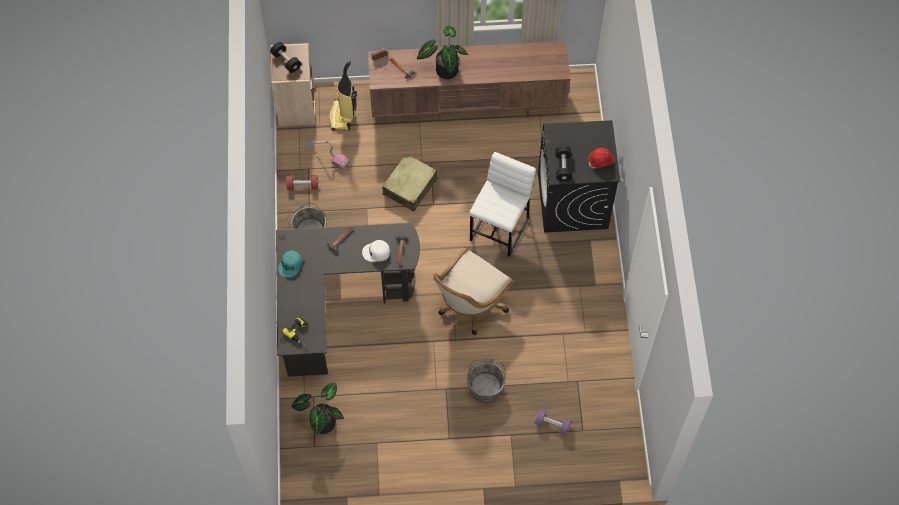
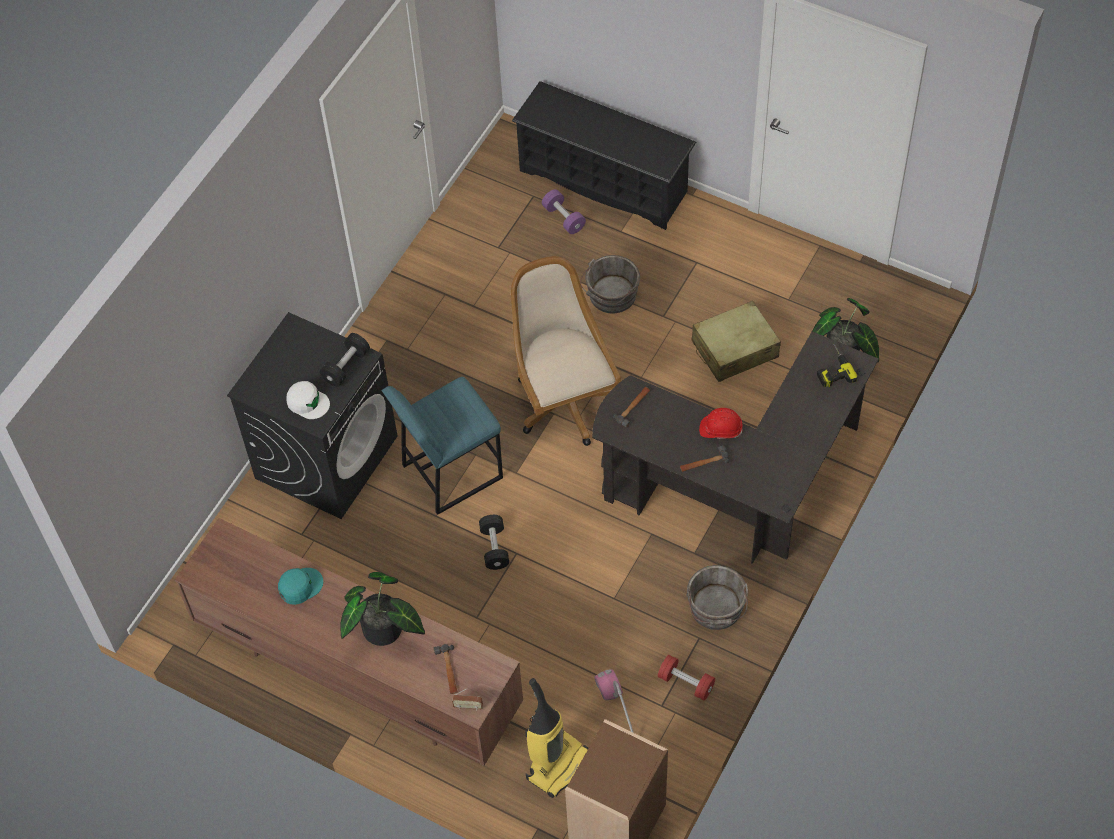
camera: 145 degrees left, 5 degrees down
(286, 61) = (620, 774): black dumbbell -> black dumbbell (494, 547)
(290, 265) = (795, 463): turquoise cap -> turquoise cap (300, 586)
(376, 252) = (666, 420): white cap -> white cap (308, 402)
(410, 187) = (531, 596): beige suitcase -> beige suitcase (734, 349)
(469, 305) = (563, 396): office chair -> office chair turned 90 degrees counterclockwise
(500, 228) = (450, 473): white stool -> blue stool
(546, 467) = (604, 181): none -> black shoe rack
(601, 161) = (290, 349): red hard hat -> red hard hat (720, 429)

